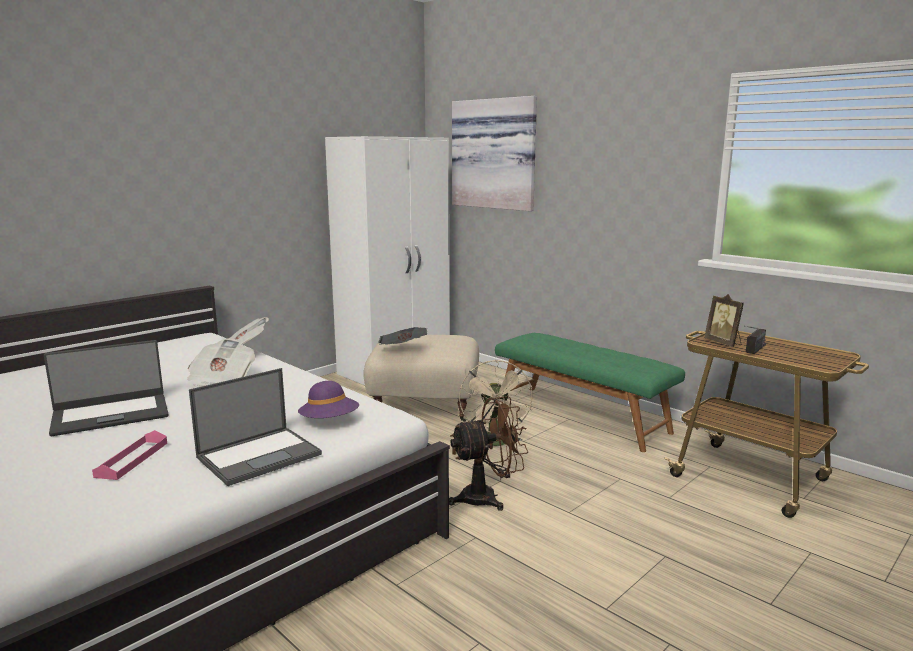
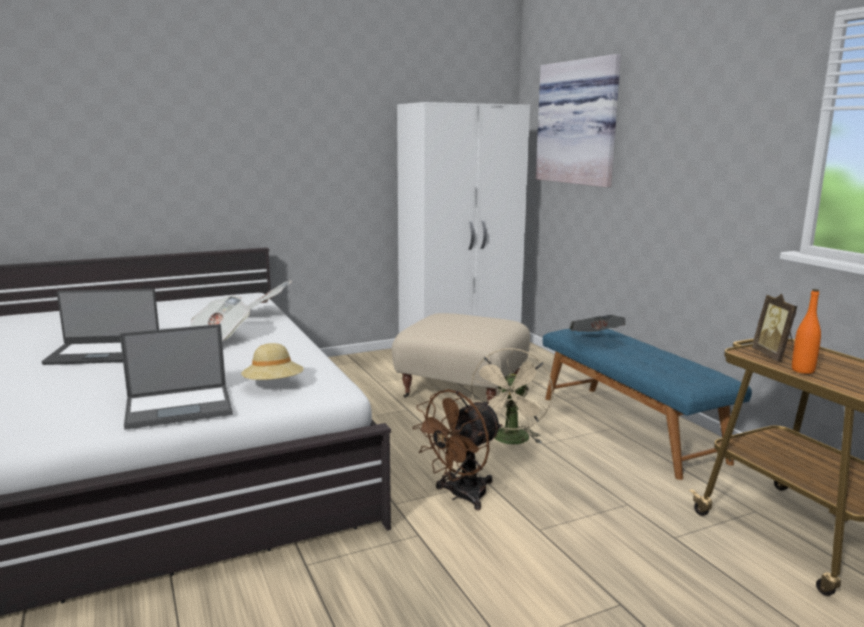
camera: 20 degrees right, 0 degrees up
(132, 459) = (76, 393): pink tray -> none
(329, 422) = (273, 385): purple hat -> beige hat
(403, 350) = (433, 328): newspaper -> newspaper (595, 339)
(487, 497) = (460, 496): brown fan -> brown fan turned 135 degrees clockwise
(582, 416) = (630, 427): green bench -> blue bench
(753, 351) = (802, 370): radio -> orange bottle

